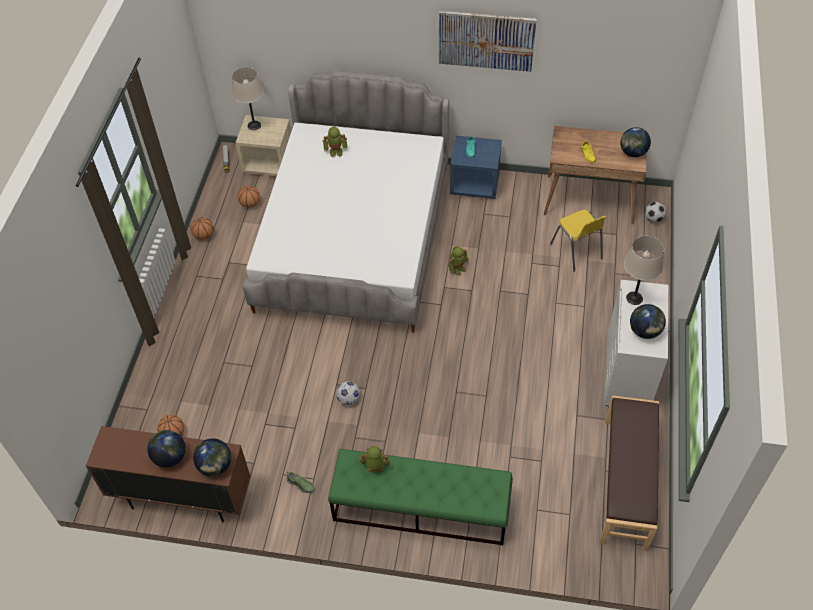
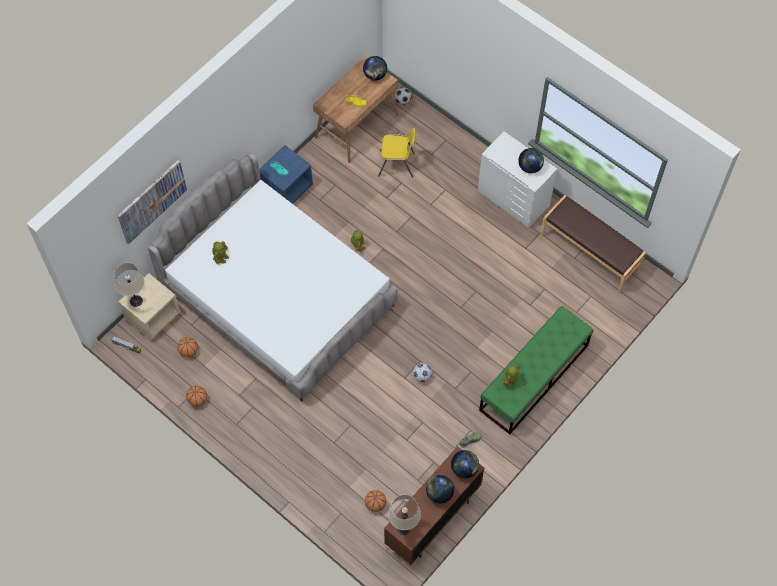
camera: 60 degrees left, 10 degrees up
(486, 40) = (261, 95): picture -> picture (152, 201)
(634, 298) = (501, 156): beige table lamp -> beige table lamp (404, 528)

